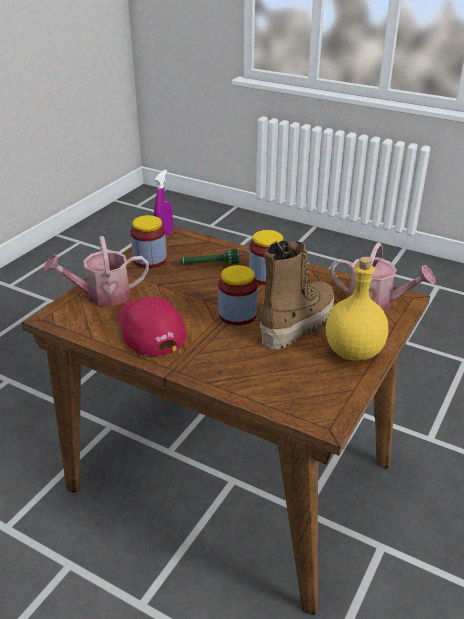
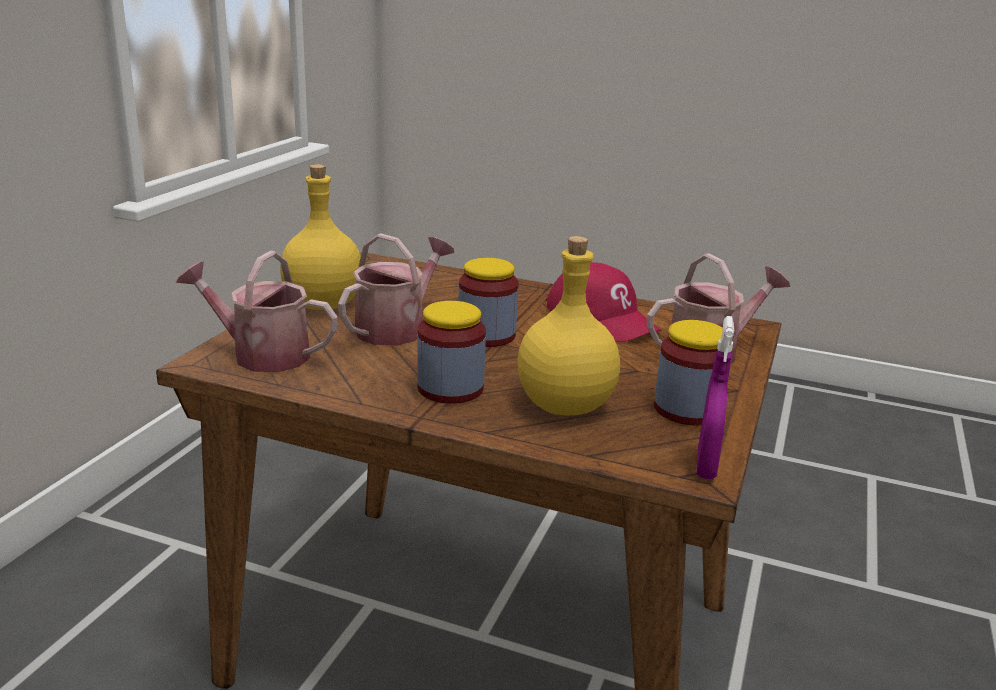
camera: 170 degrees right, 10 degrees down
(210, 264) = (565, 405): green flashlight -> yellow bottle
(297, 323) = (396, 328): boot -> watering can

